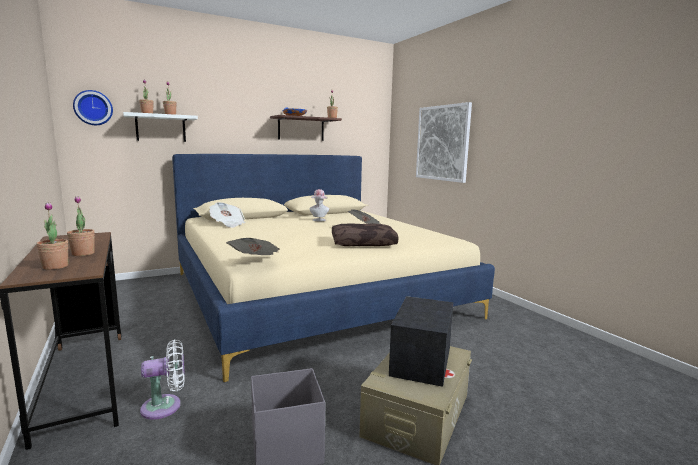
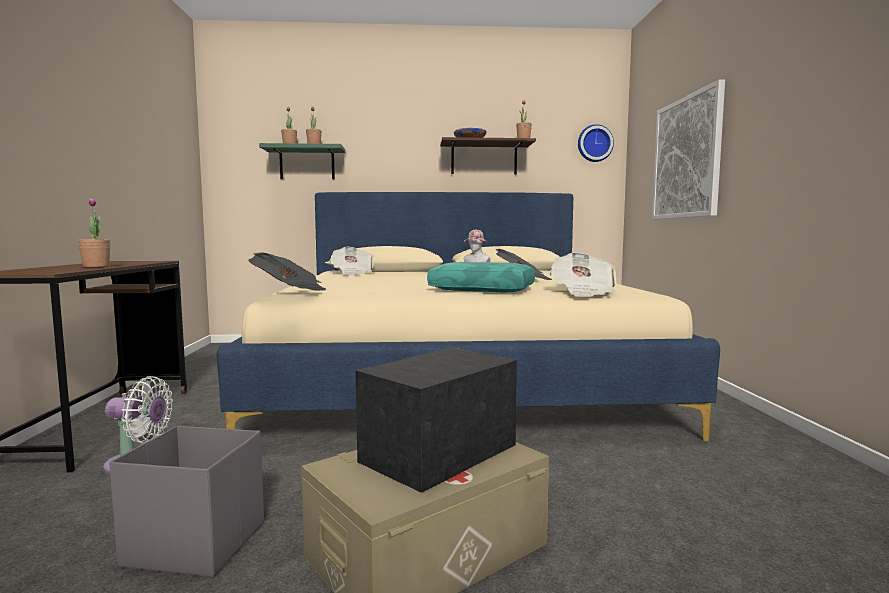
camera: 25 degrees right, 5 degrees down
(55, 266) = (40, 270): potted plant -> none
(93, 108) = (238, 143): wall clock -> wall clock (594, 143)
(160, 128) = (307, 163): white shelf -> green shelf
(363, 243) = (483, 290): brown pillow -> turquoise pillow
(423, 242) = (582, 293): none -> newspaper

